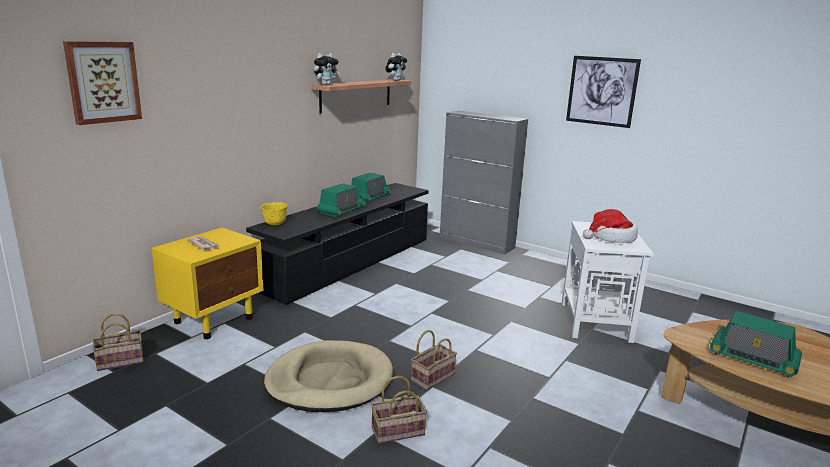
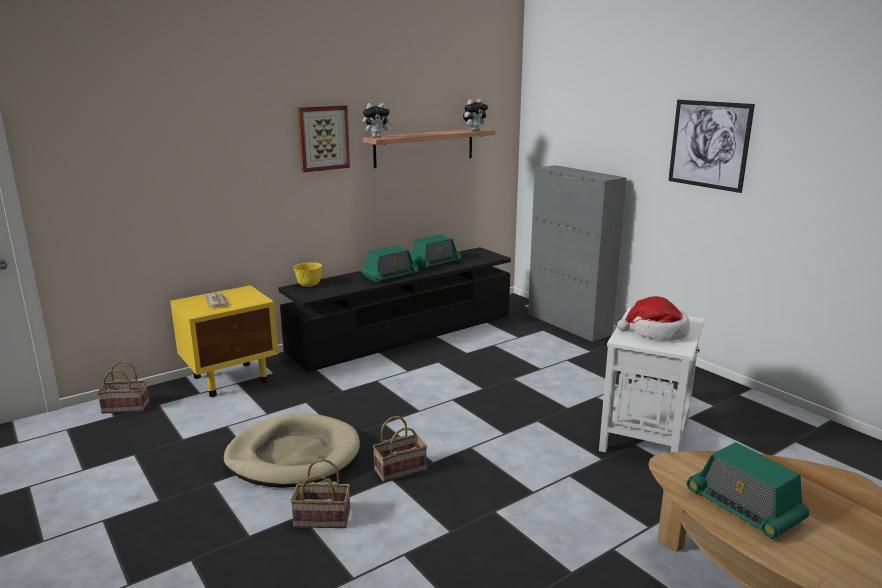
camera: 20 degrees right, 0 degrees up
(103, 82) = (119, 140): picture -> picture (323, 138)

